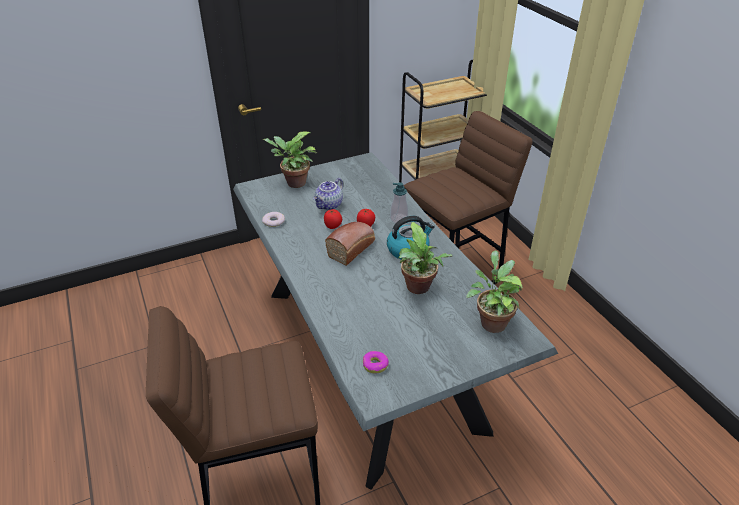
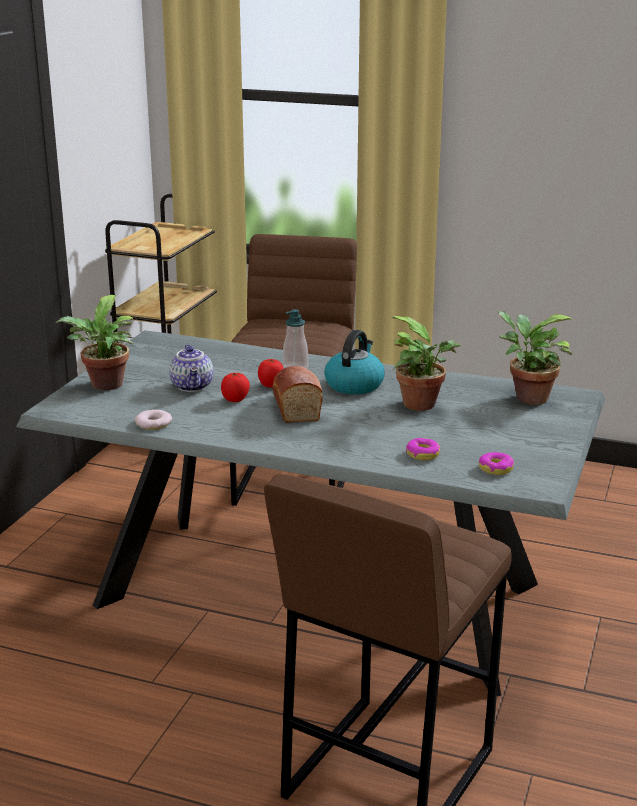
camera: 45 degrees left, 15 degrees down
(356, 326) = (423, 454): none -> donut

